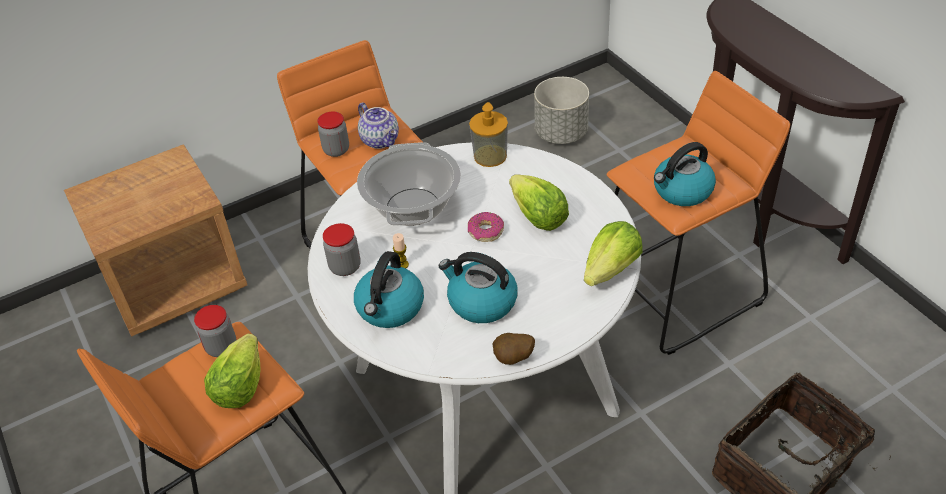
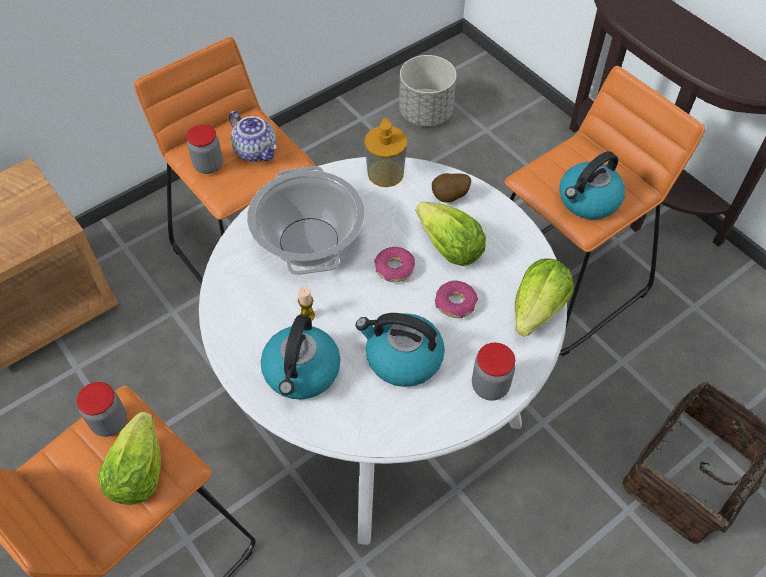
camera: 10 degrees left, 10 degrees up
(345, 267) = (243, 322): jar -> jar (490, 386)
(513, 359) = (449, 429): potato -> potato (450, 198)
(536, 262) = (455, 304): none -> donut

